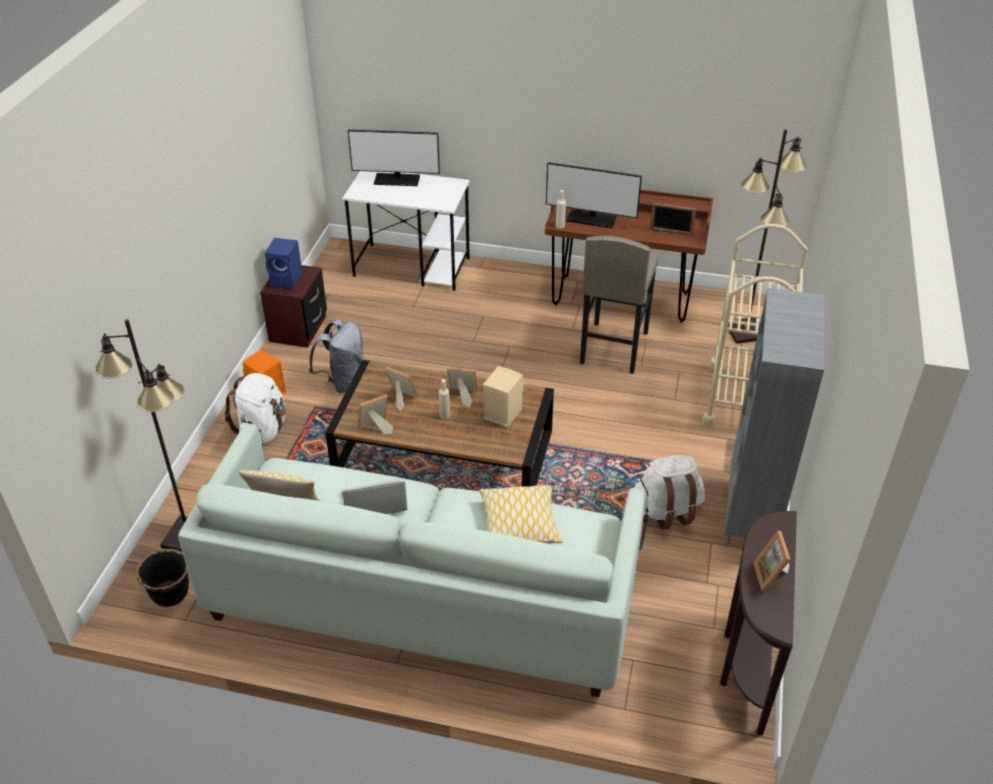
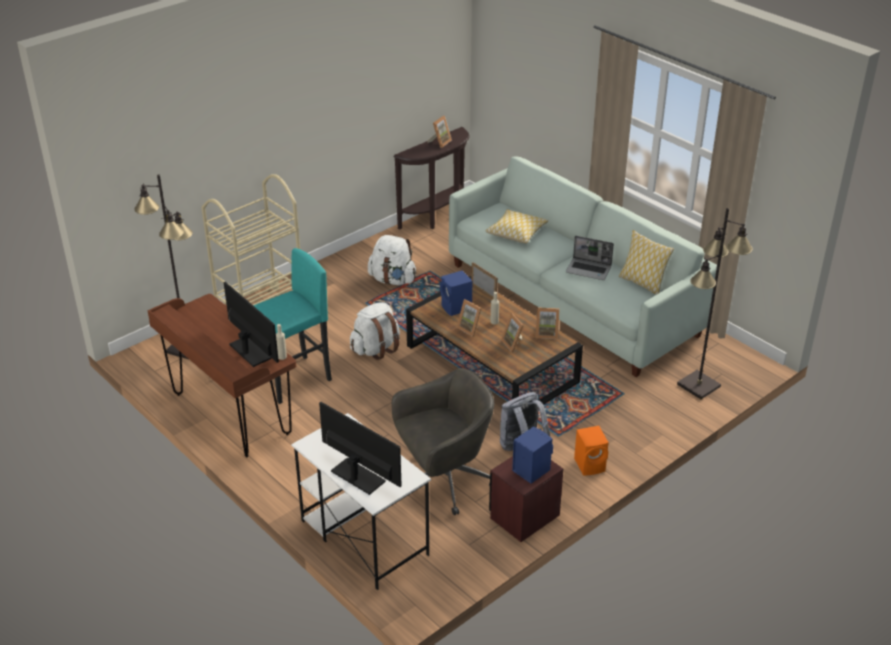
camera: 145 degrees left, 5 degrees down
(171, 594) = (722, 358): black planter -> none
(262, 431) = (611, 434): white backpack -> white backpack (376, 349)
(387, 326) = (444, 481): none -> grey office chair
(501, 413) = (456, 308): beige speaker -> blue speaker
(613, 348) = (293, 380): grey stool -> turquoise stool
(671, 232) = (211, 314): picture frame -> picture frame (484, 292)
(750, 518) = (353, 259): grey bookcase -> none

